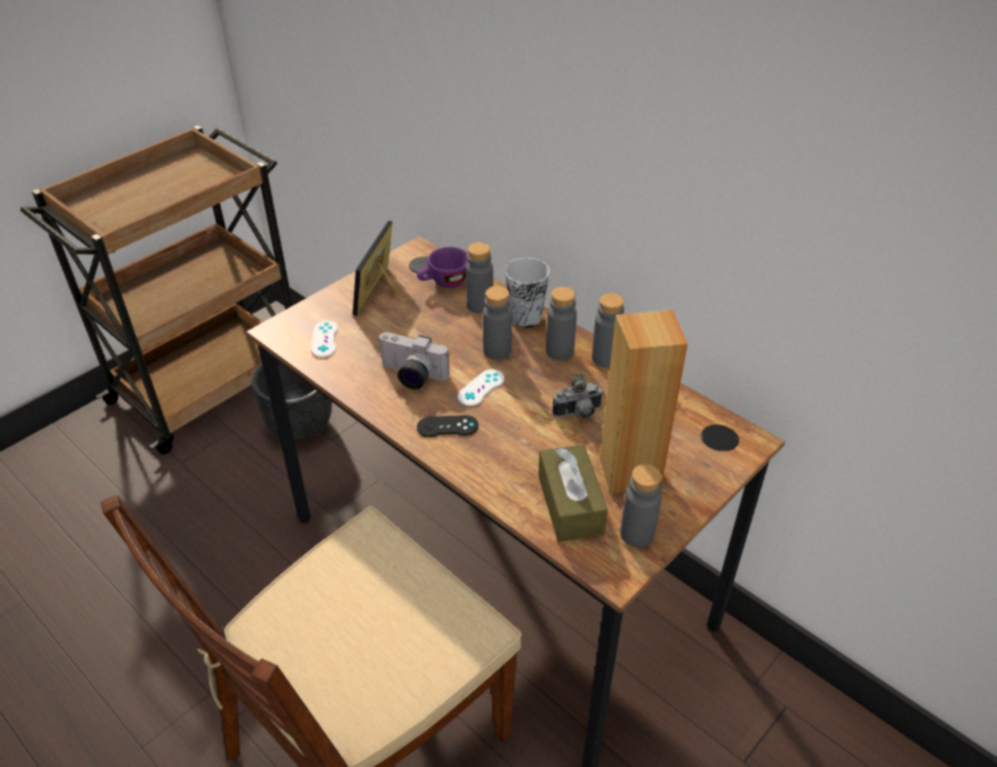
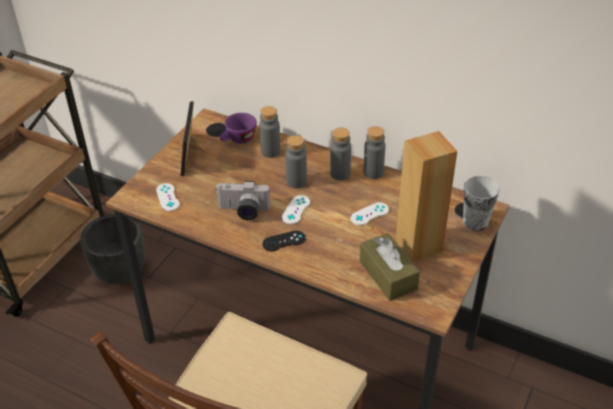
camera: 15 degrees left, 0 degrees up
(526, 317) = (307, 154): cup -> cup (475, 222)
(578, 413) = (369, 214): camera -> white game controller
(637, 534) = (438, 284): grey bottle -> none

